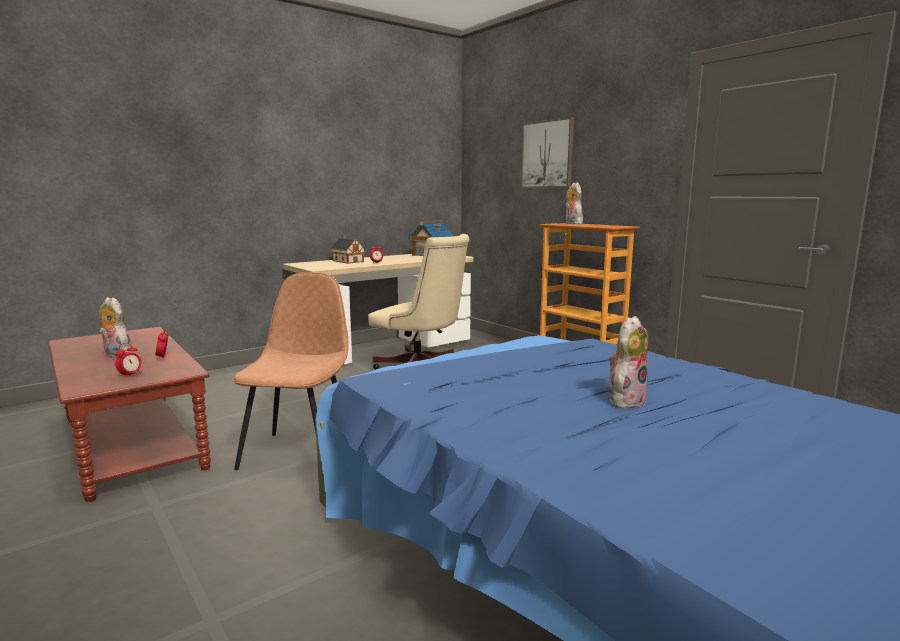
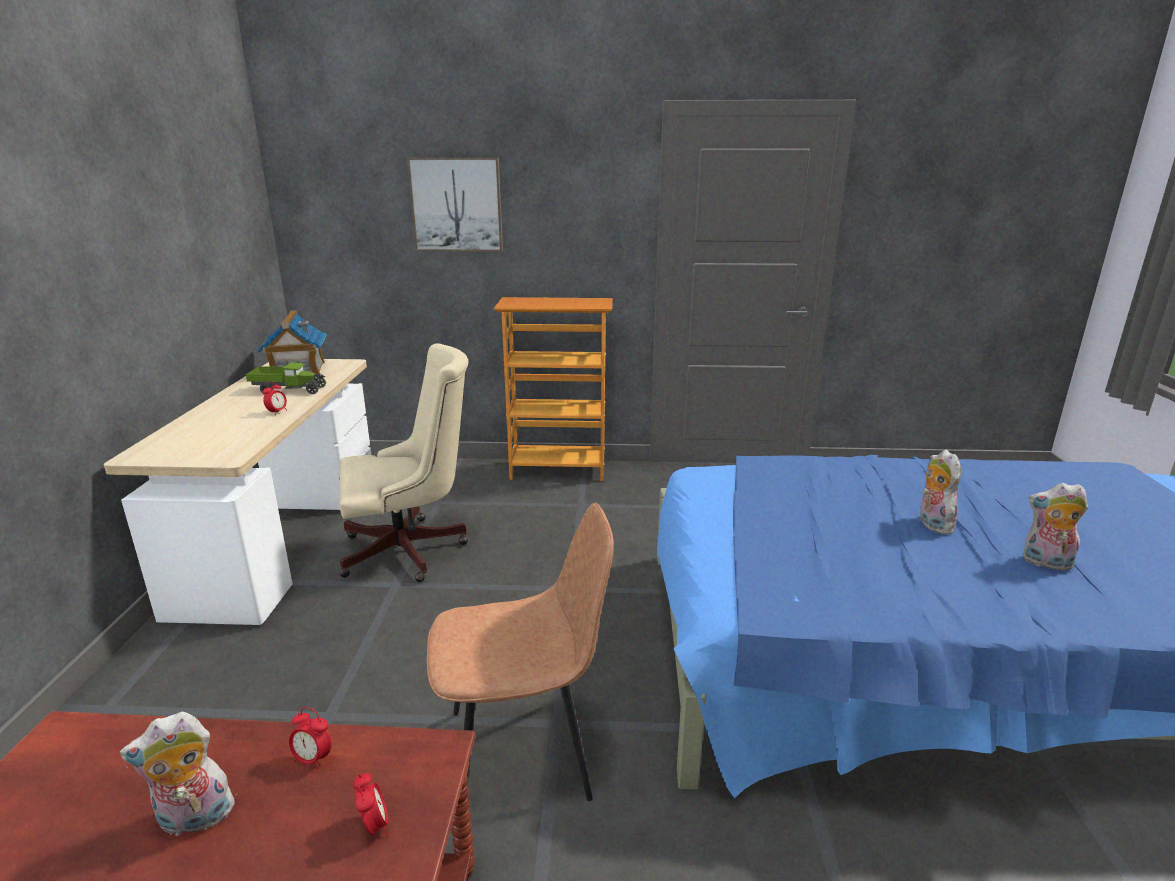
camera: 50 degrees left, 10 degrees up
(300, 452) = (523, 753): brown chair -> brown chair turned 120 degrees clockwise
(347, 261) = (212, 422): toy house -> none
(405, 259) = (288, 390): none -> toy truck
(572, 224) = (526, 301): plush toy -> plush toy (1045, 563)

